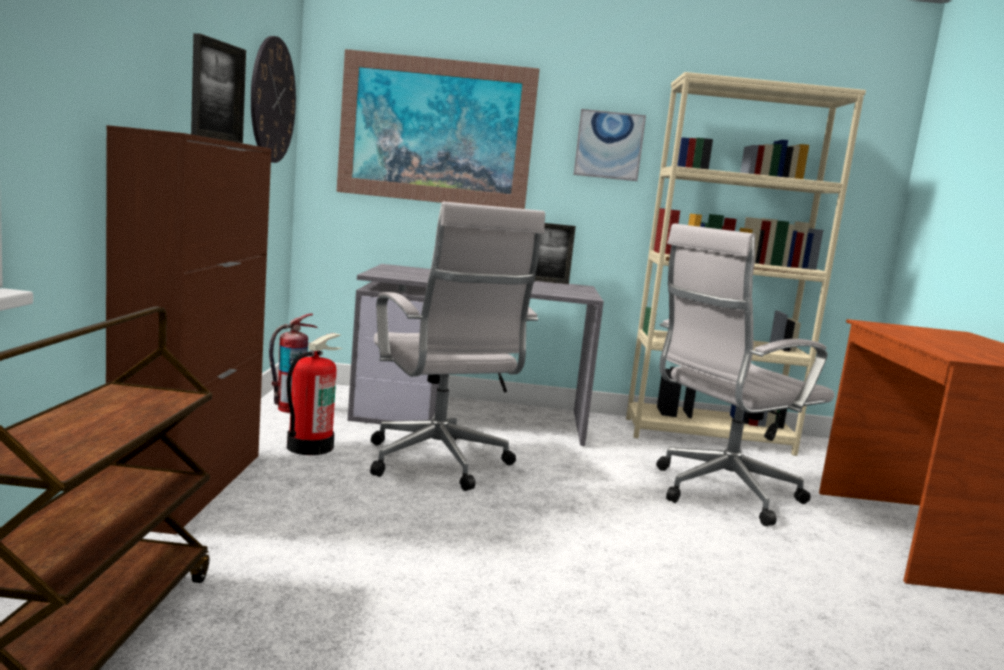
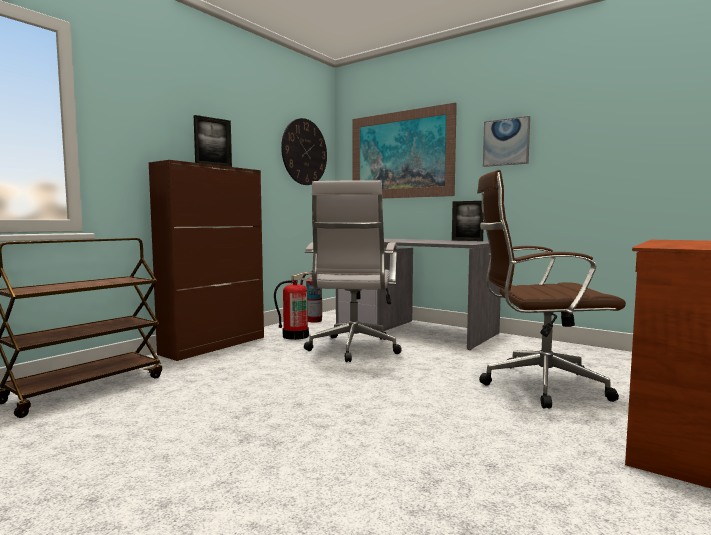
camera: 35 degrees right, 5 degrees down
(708, 436) = (593, 354): beige bookcase -> none
(719, 493) = (537, 385): white office chair -> brown office chair

